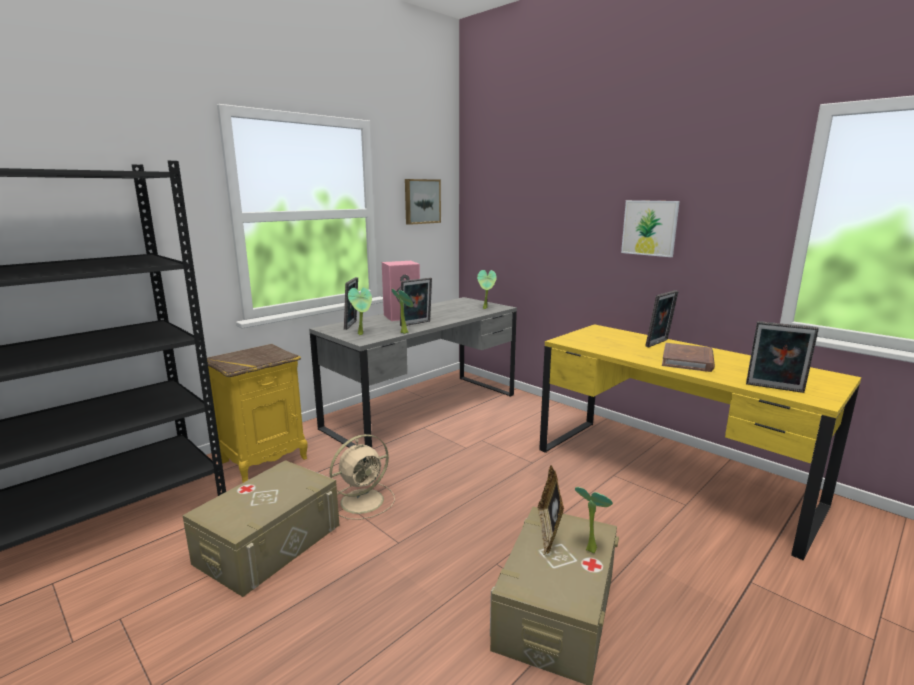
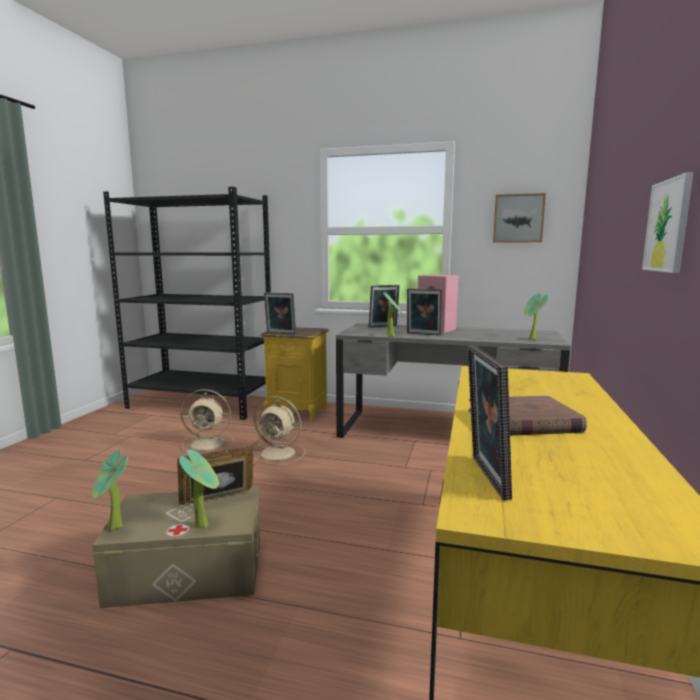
camera: 60 degrees right, 5 degrees down
(269, 543) = (209, 444): beige storage box -> beige fan
(362, 334) = (365, 331): potted plant -> potted plant (114, 529)
(659, 343) = (575, 403): picture frame -> picture frame (280, 333)

